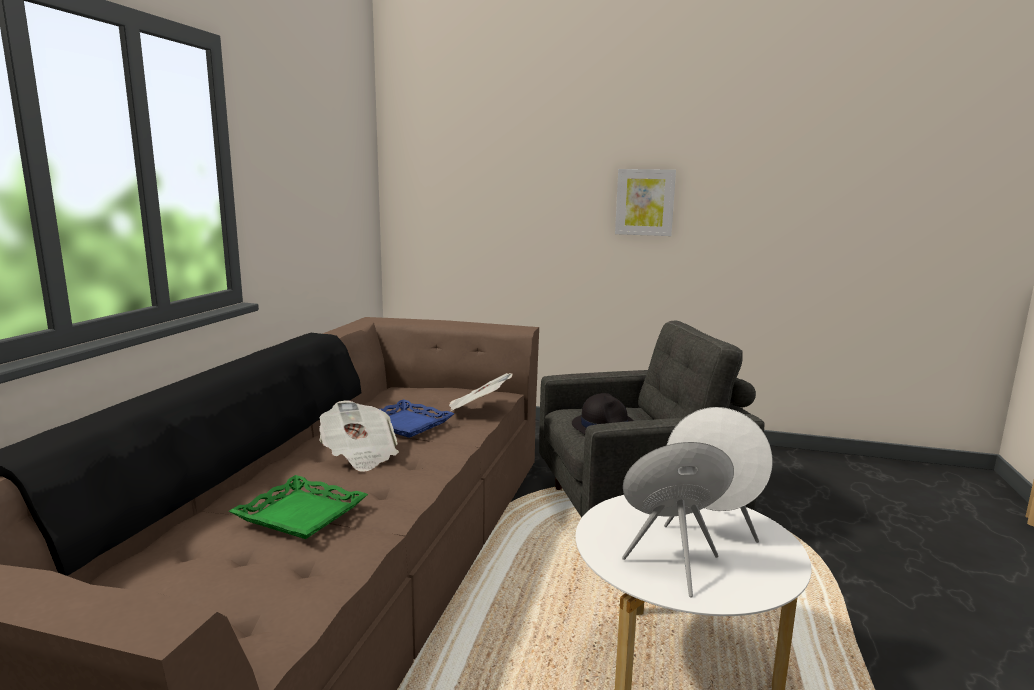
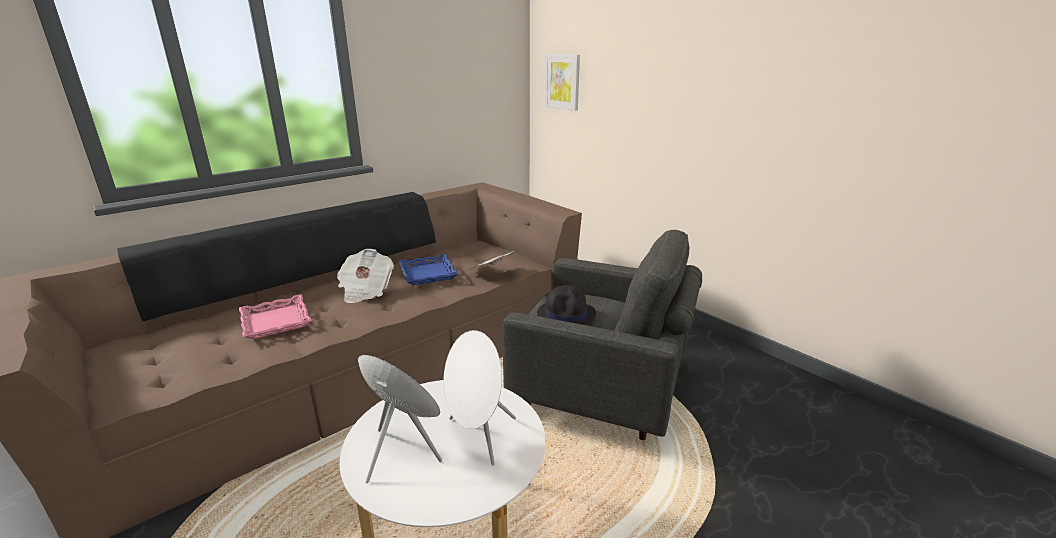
camera: 35 degrees right, 10 degrees up
(300, 514) = (275, 321): green tray -> pink tray
(645, 202) = (725, 98): picture -> picture (563, 81)

